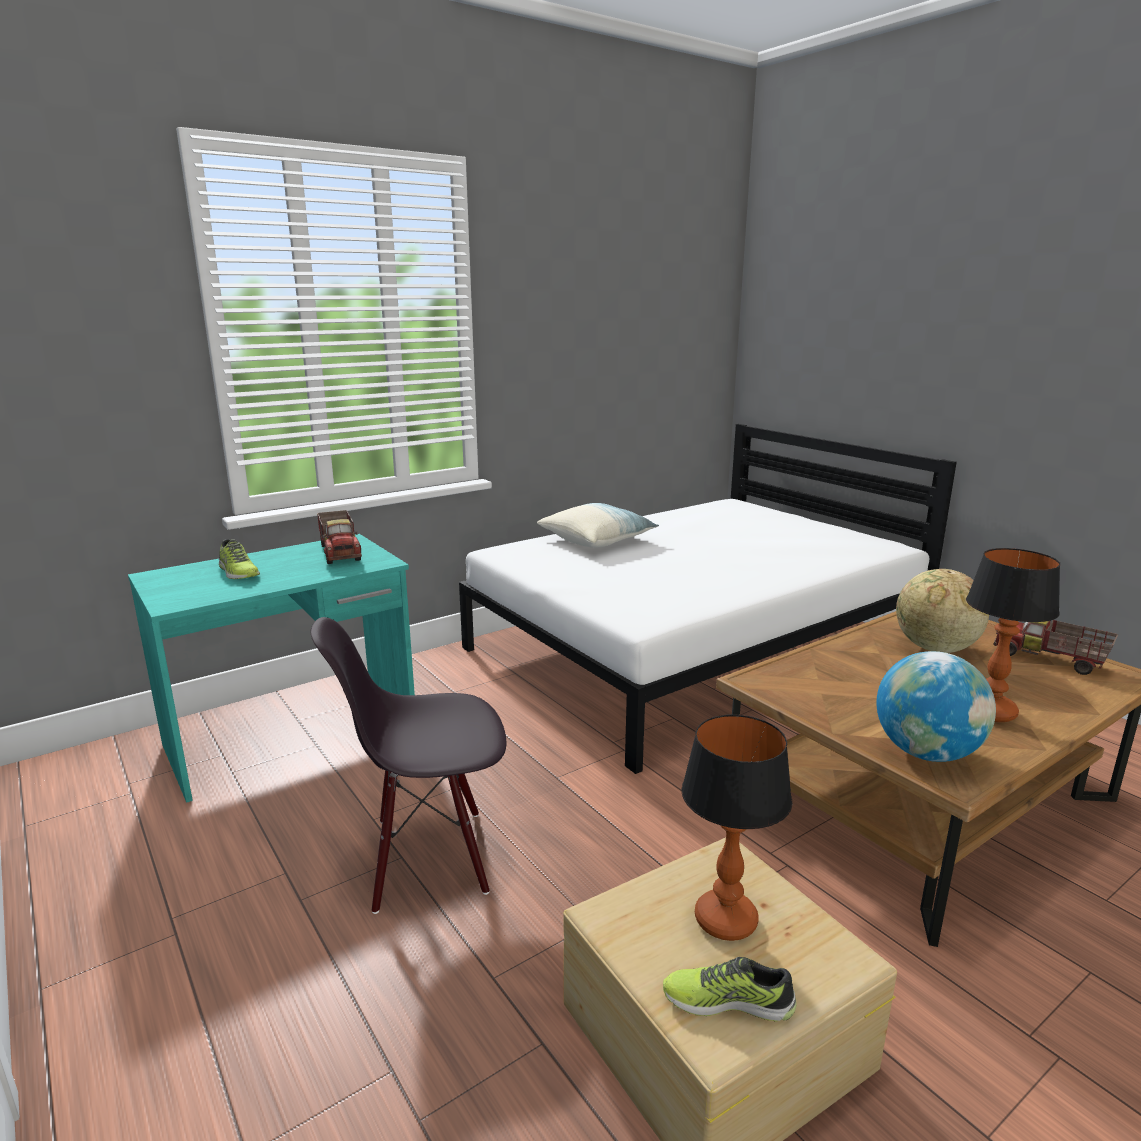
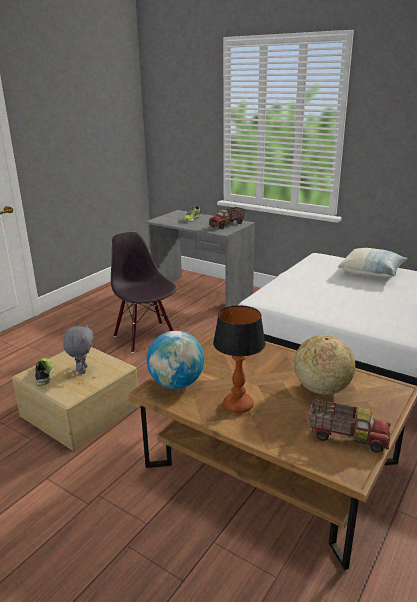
camera: 70 degrees right, 5 degrees up
(294, 736) = (201, 293): turquoise desk -> grey desk
(724, 921) = (82, 370): table lamp -> grey plush toy
(1049, 660) = (347, 436): toy truck -> toy truck turned 90 degrees clockwise

